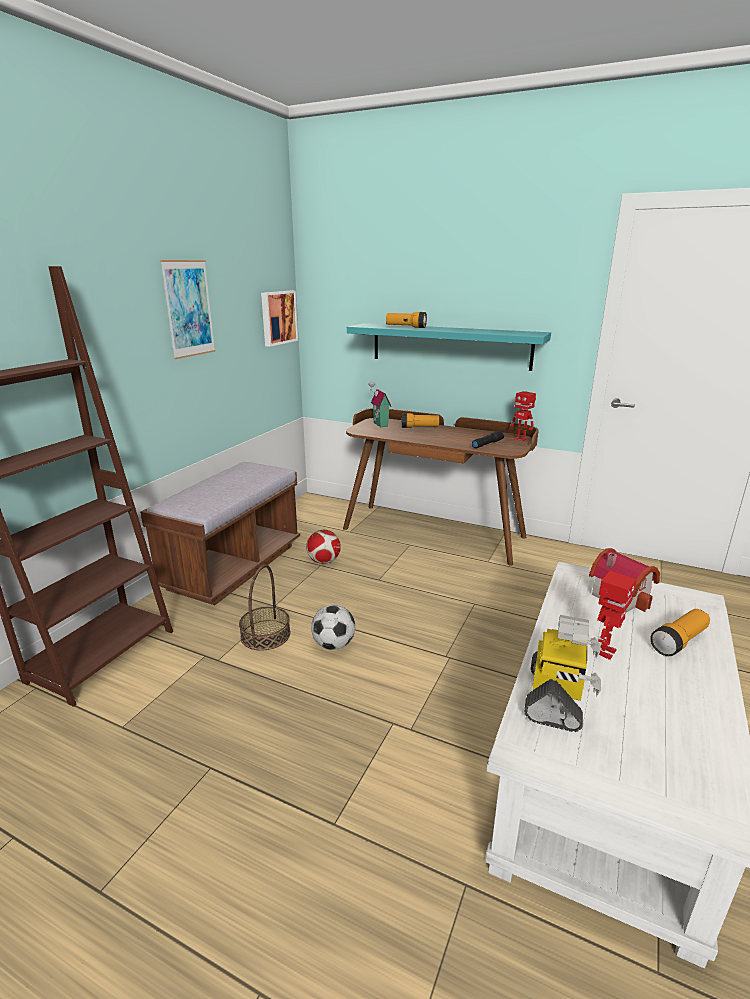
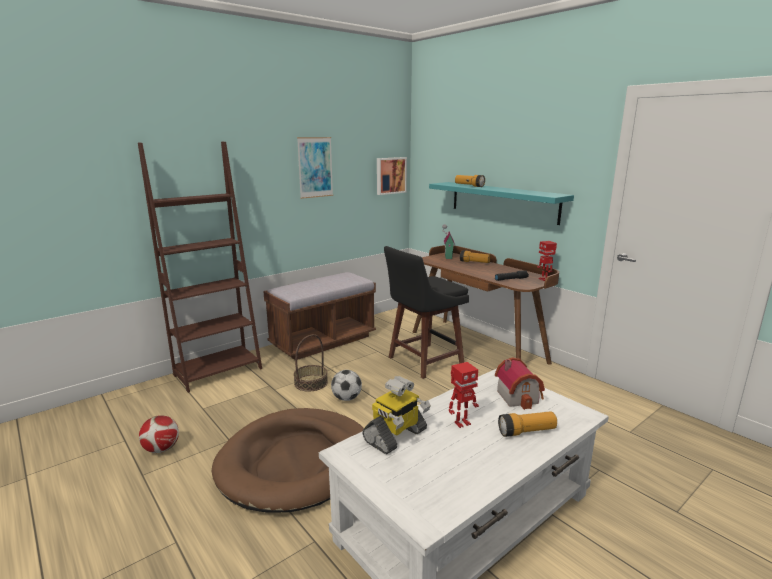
camera: 25 degrees right, 5 degrees down
(324, 561) = (382, 349): football -> football (161, 449)
(340, 767) = (295, 462): none -> brown dog bed
(387, 566) = (422, 361): none -> black stool

